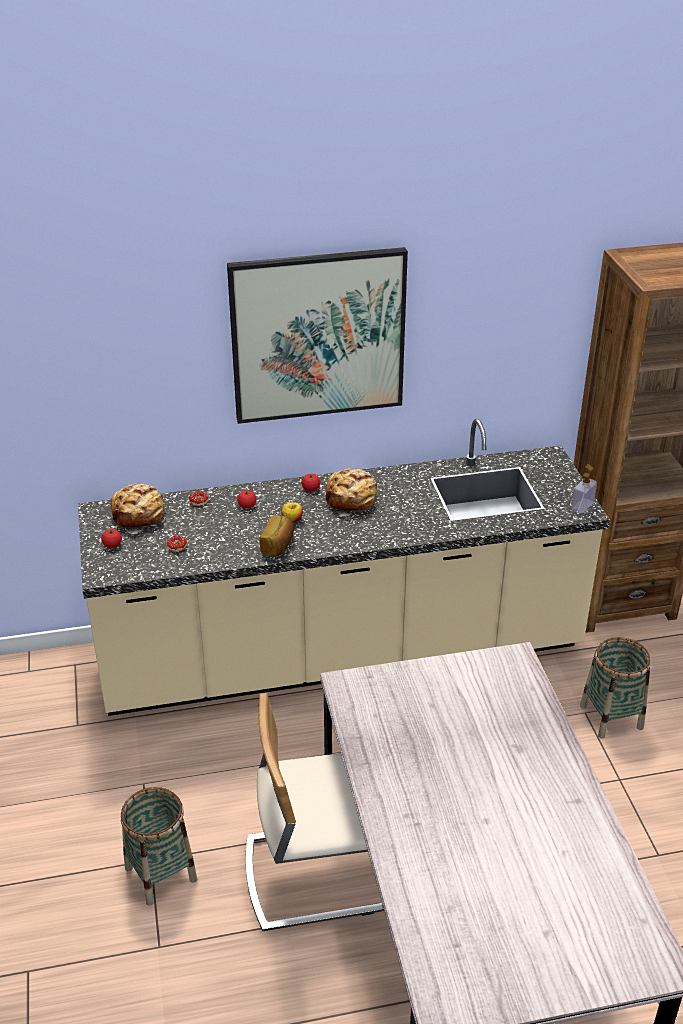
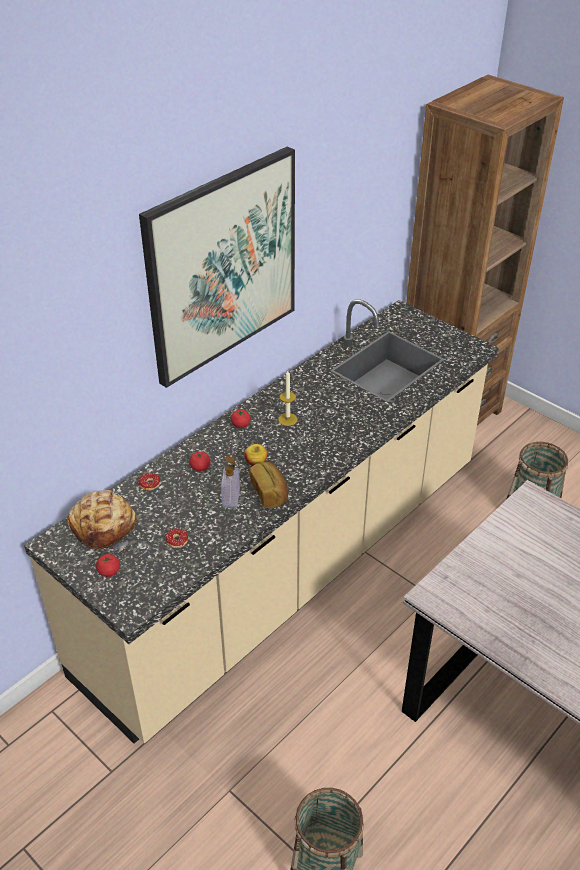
camera: 35 degrees left, 5 degrees up
(318, 872) = (450, 775): beige chair -> none
(352, 500) = (287, 419): bread -> candle
(582, 506) = (468, 344): soap dispenser -> soap dispenser (231, 498)

